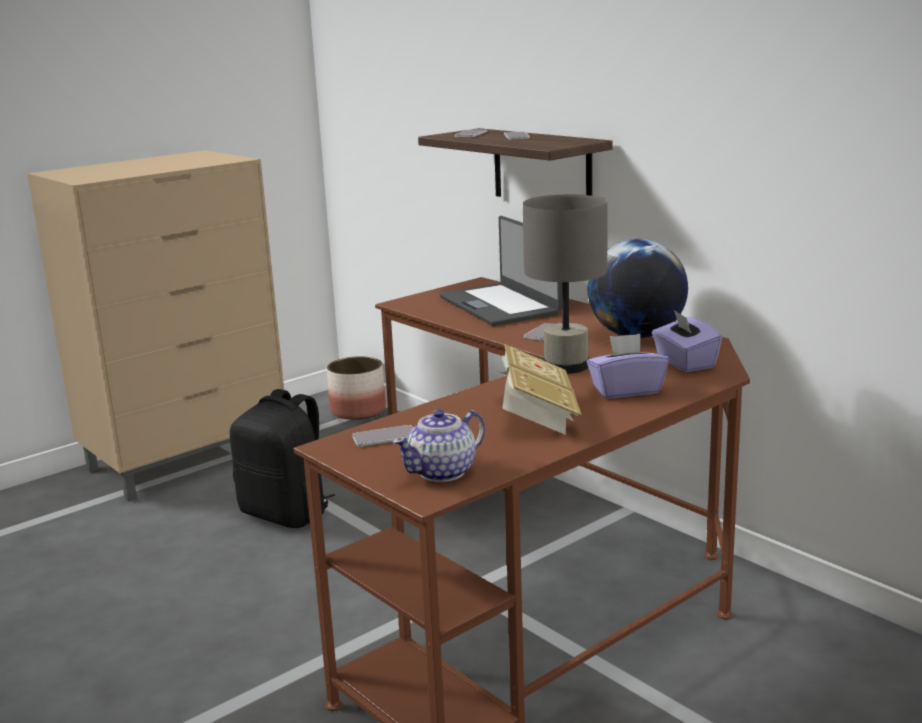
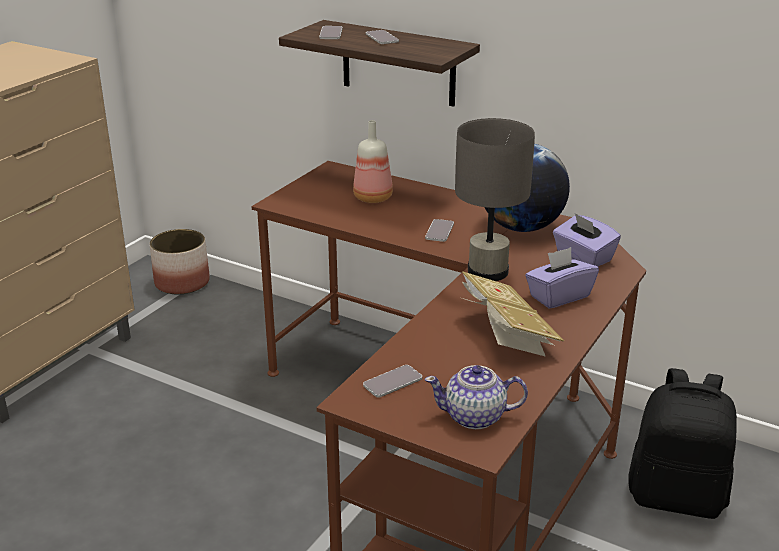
camera: 20 degrees left, 10 degrees up
(287, 513) = (178, 412): black backpack -> black backpack (677, 496)
(443, 472) = (475, 417): teapot -> teapot turned 60 degrees clockwise
(500, 305) = (374, 198): laptop -> bottle

